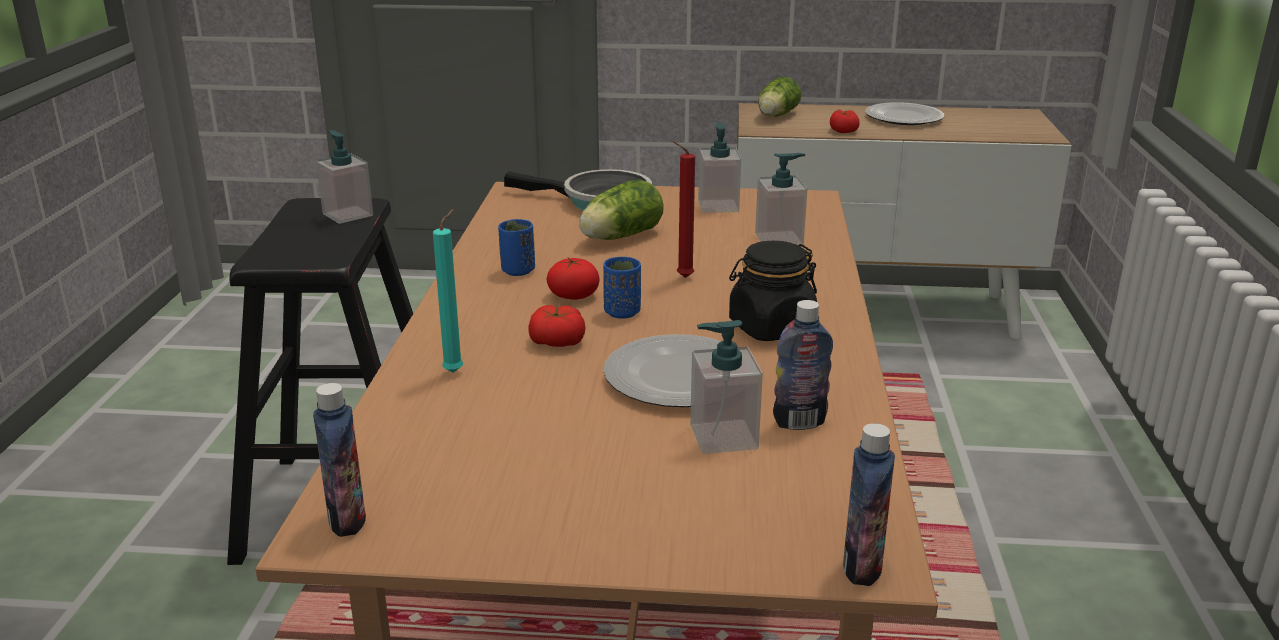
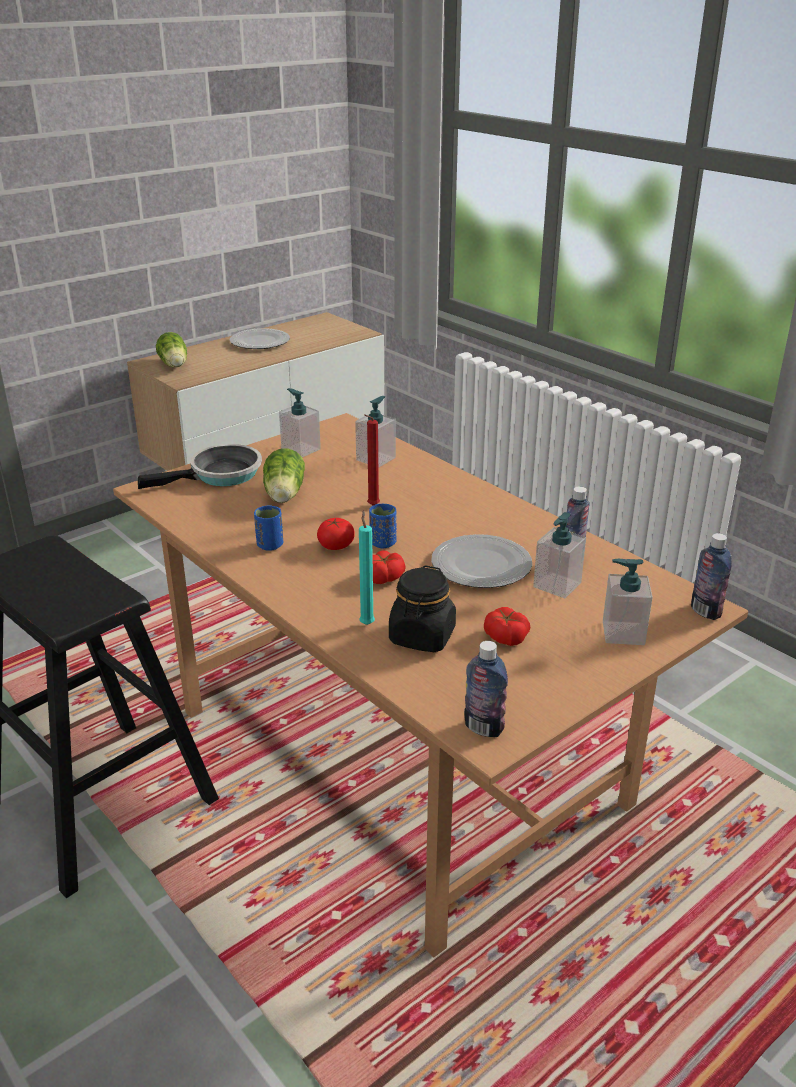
camera: 45 degrees left, 5 degrees up
(347, 214) = (54, 559): soap dispenser -> soap dispenser (623, 633)
(771, 328) = (471, 516): black jar -> black jar (422, 637)
(843, 131) = (239, 364): tomato -> tomato (505, 637)

